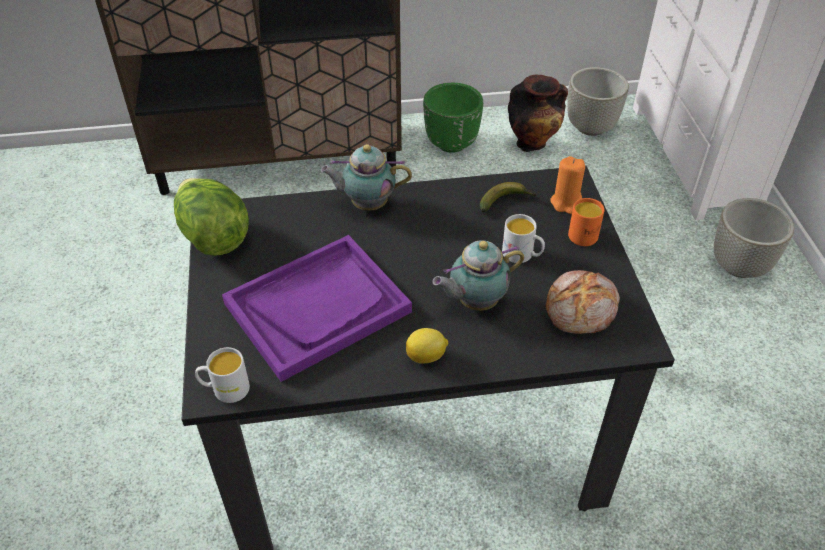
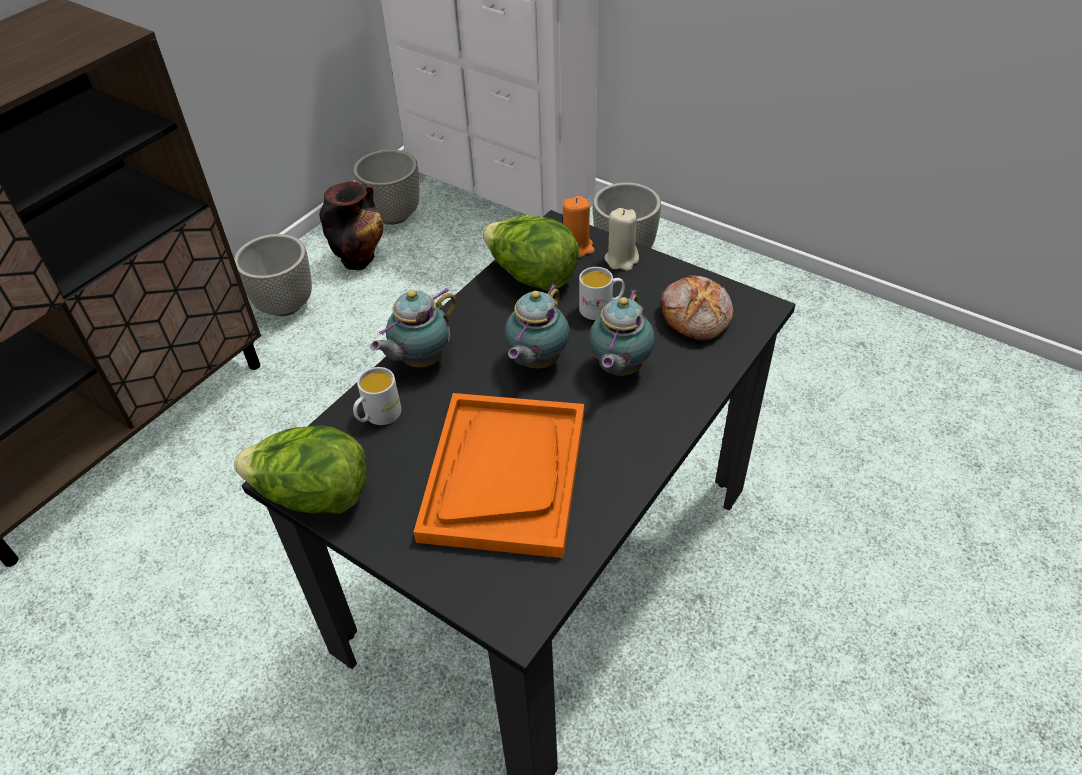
camera: 45 degrees left, 0 degrees up
(225, 389) = (526, 608): white mug -> white mug (378, 416)
(318, 307) = (504, 474): purple tray -> orange tray
(427, 356) = (643, 438): lemon -> none
(431, 257) = (536, 362): none -> teapot
(452, 143) = (285, 304): green planter -> grey planter
(506, 201) = (532, 277): banana -> lettuce
(585, 233) = (621, 259): orange mug -> beige candle

